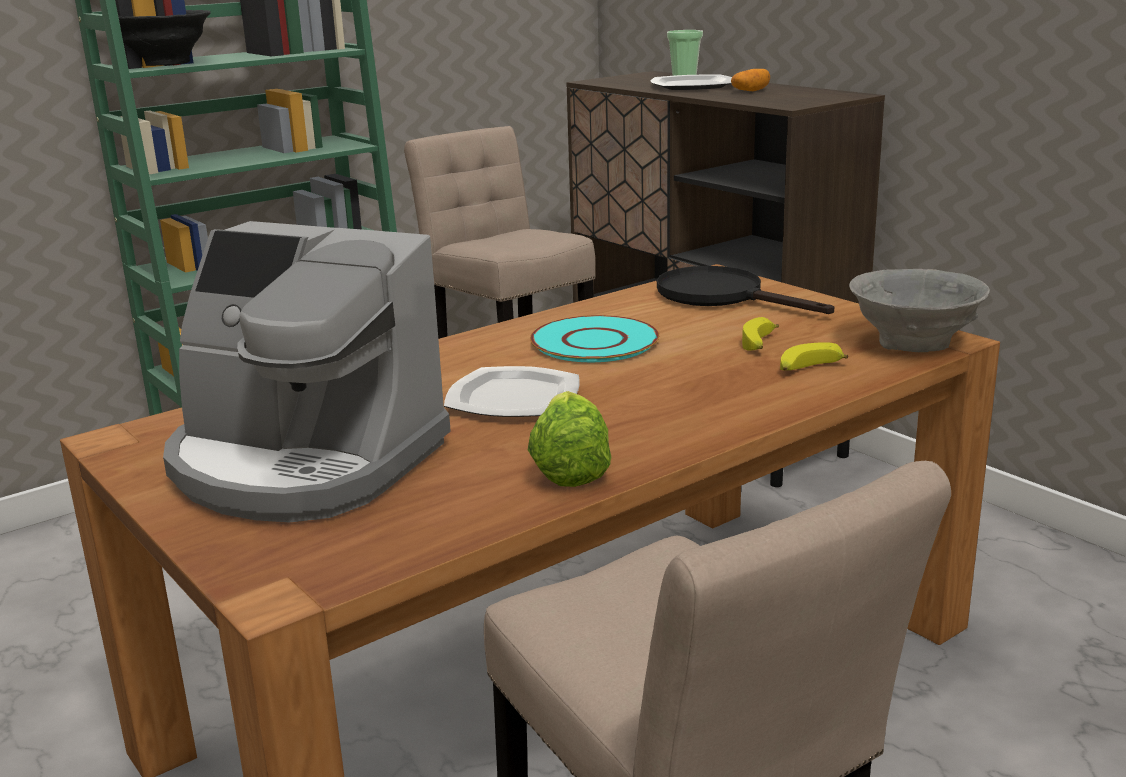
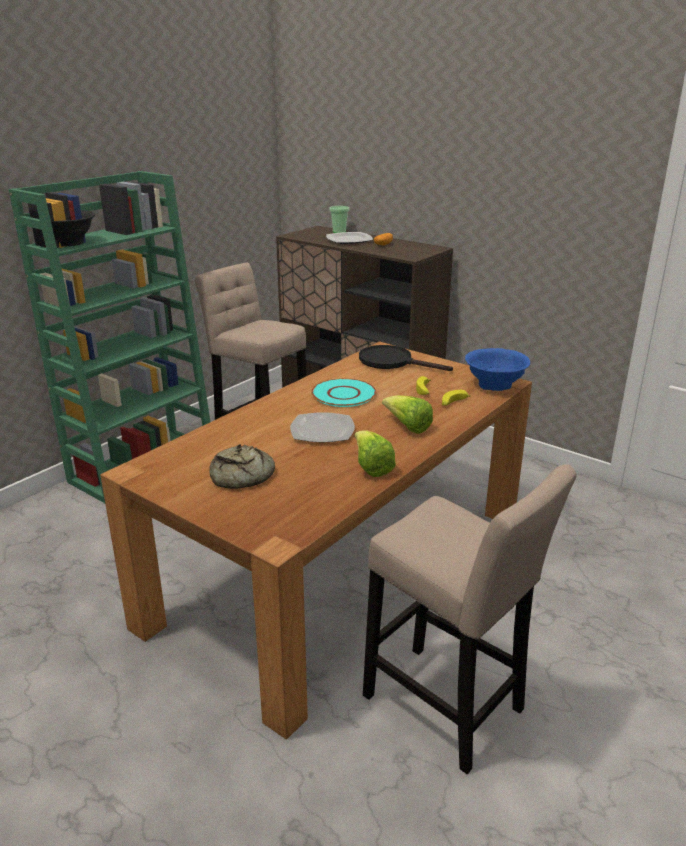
camera: 15 degrees left, 5 degrees up
(304, 463) = (241, 476): coffee machine -> bread
(688, 403) = (408, 427): none -> lettuce
(913, 344) = (495, 386): grey bowl -> blue bowl

